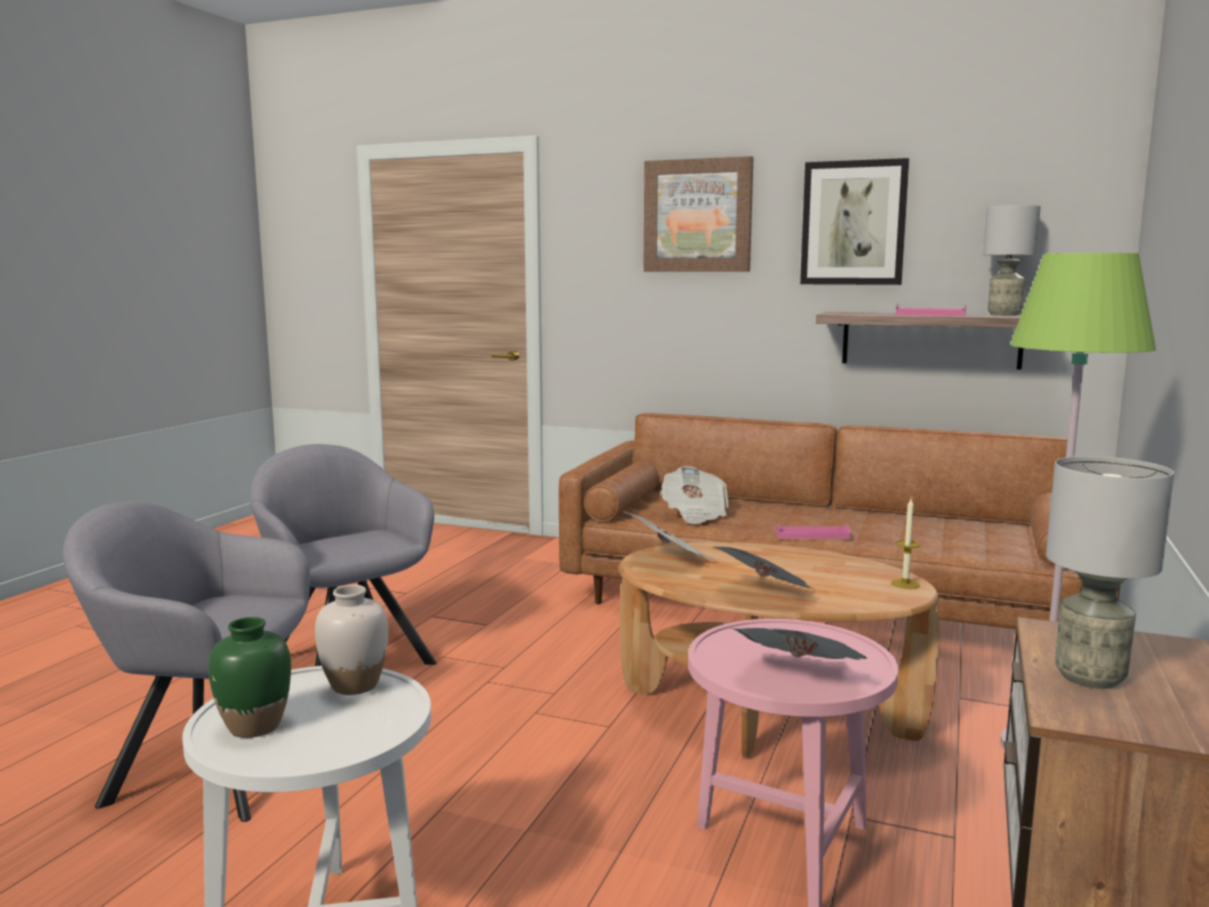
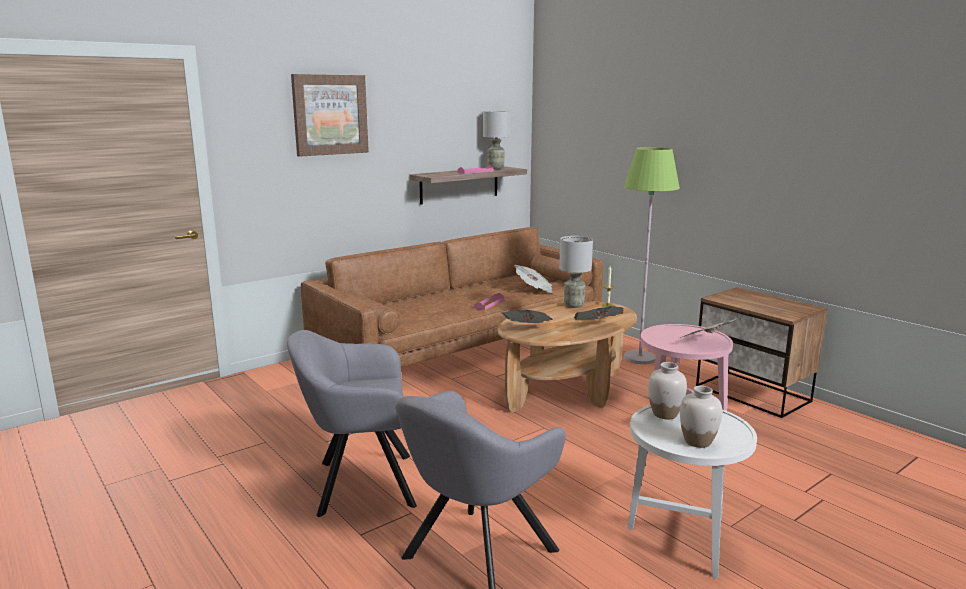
camera: 60 degrees left, 5 degrees up
(254, 726) = (698, 442): green vase -> white vase
(694, 514) = (416, 313): newspaper -> newspaper (534, 289)
(853, 223) = (420, 119): picture -> none
(1088, 677) = (759, 306): grey table lamp -> grey table lamp (573, 305)

